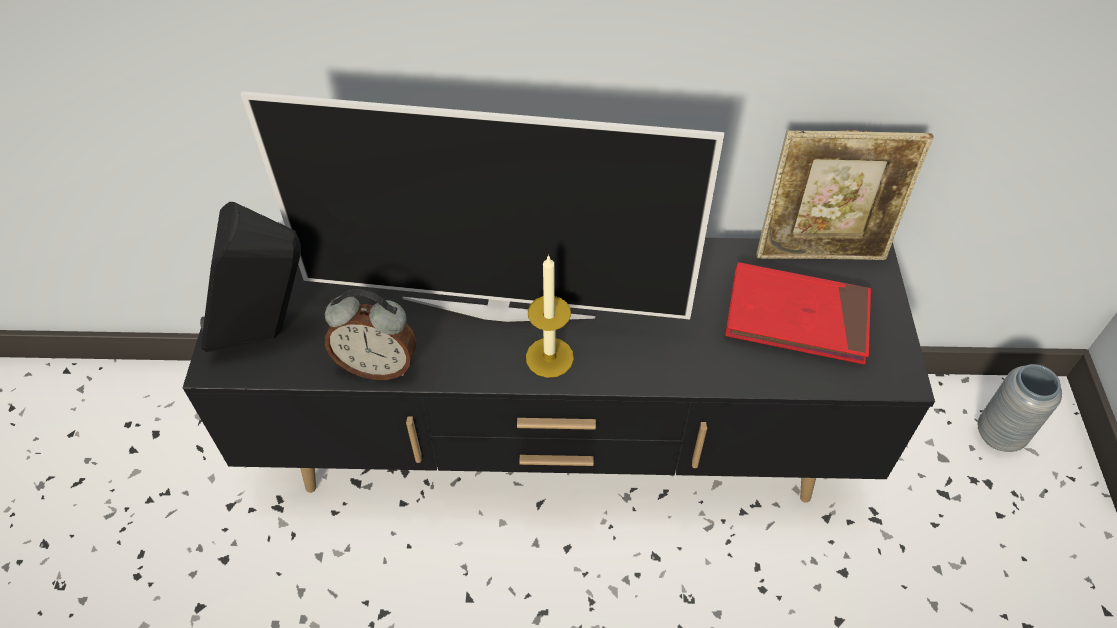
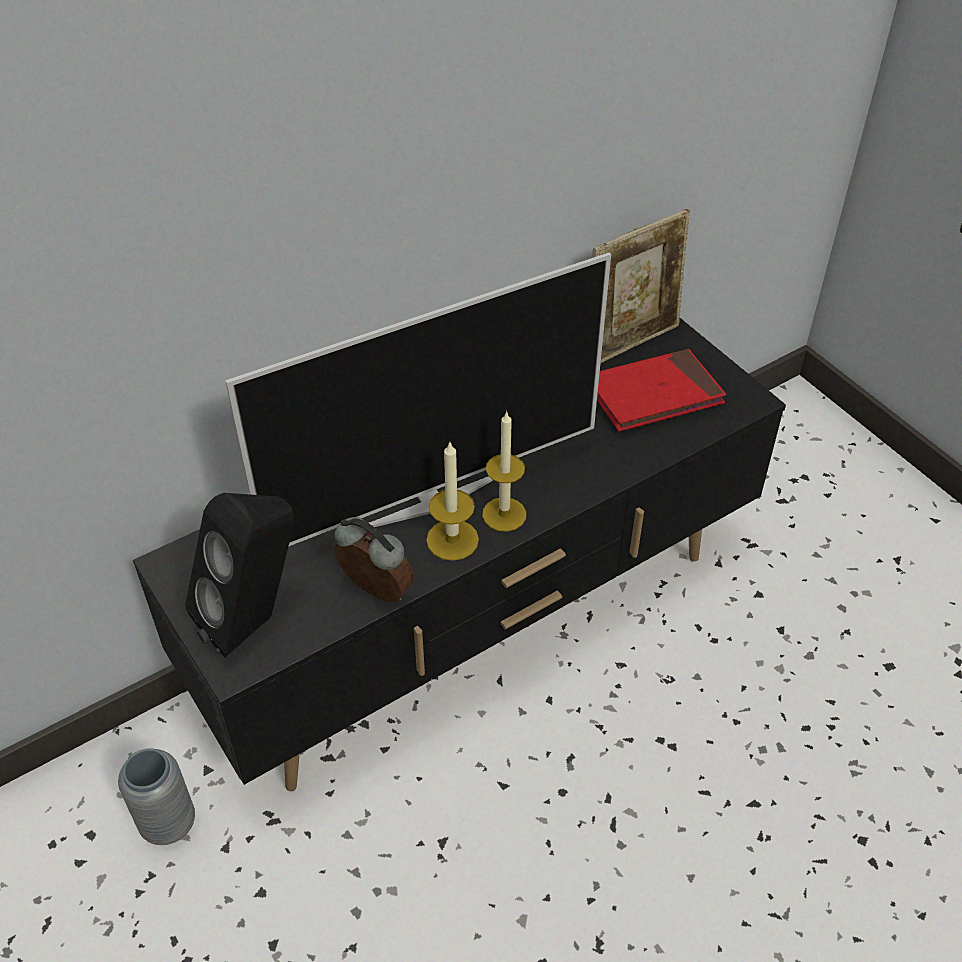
camera: 35 degrees left, 5 degrees down
(378, 365) = (375, 592): alarm clock -> alarm clock turned 120 degrees counterclockwise
(483, 355) = (452, 540): none -> candle
(999, 434) = (787, 439): grey vase -> grey vase (168, 823)

